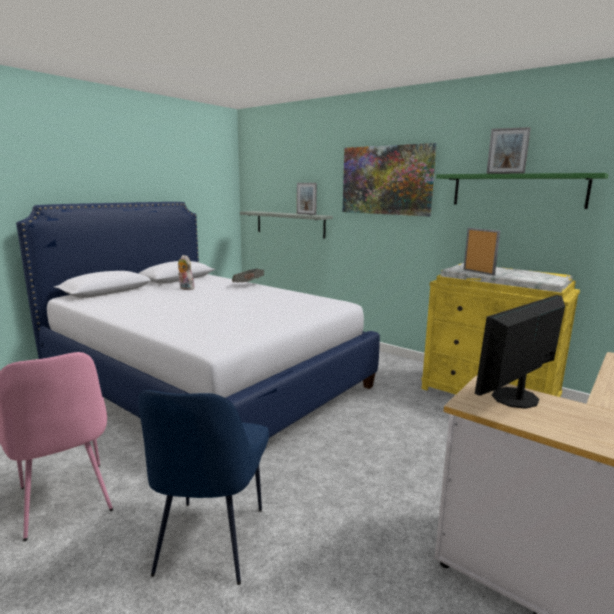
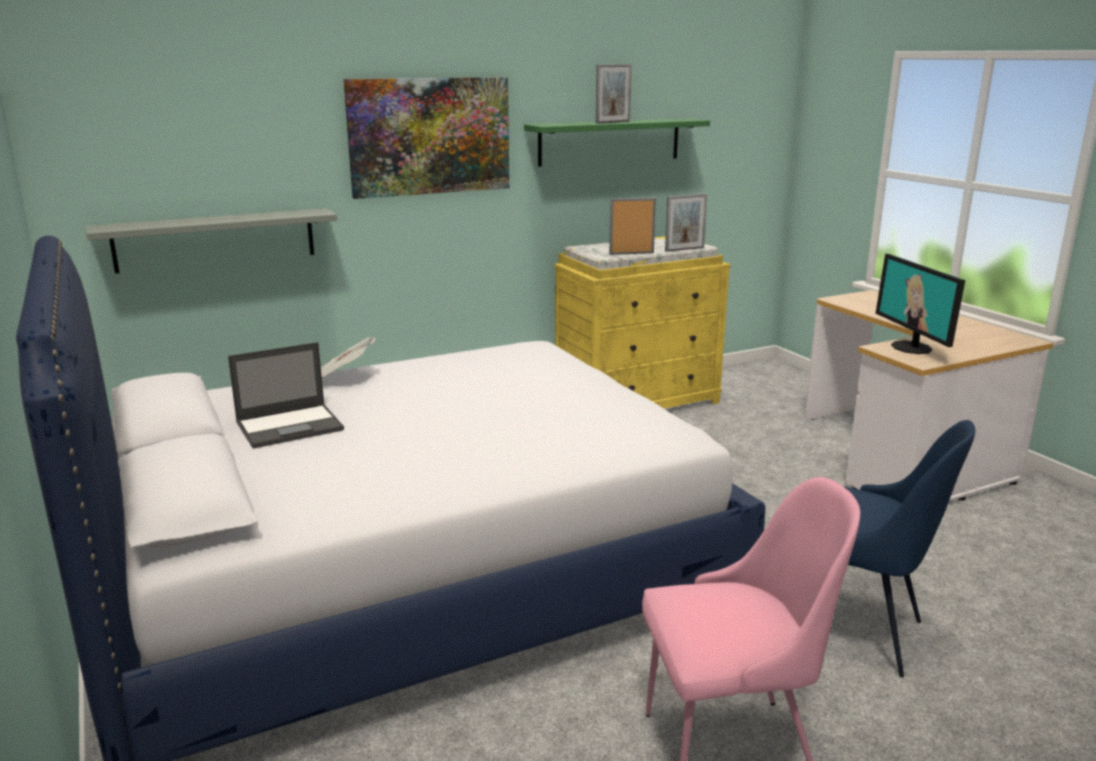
camera: 65 degrees left, 5 degrees up
(185, 288) = (291, 426): plush toy -> laptop
(306, 214) = (269, 213): picture frame -> picture frame (684, 249)

